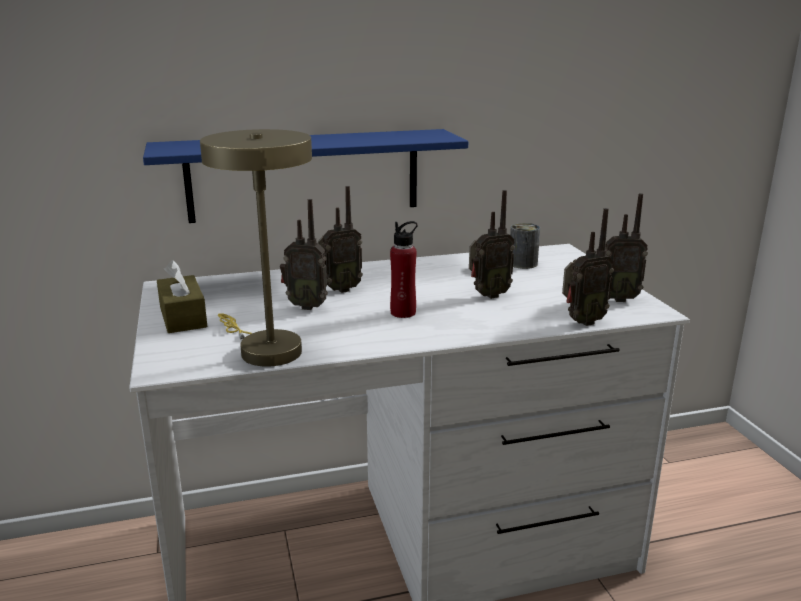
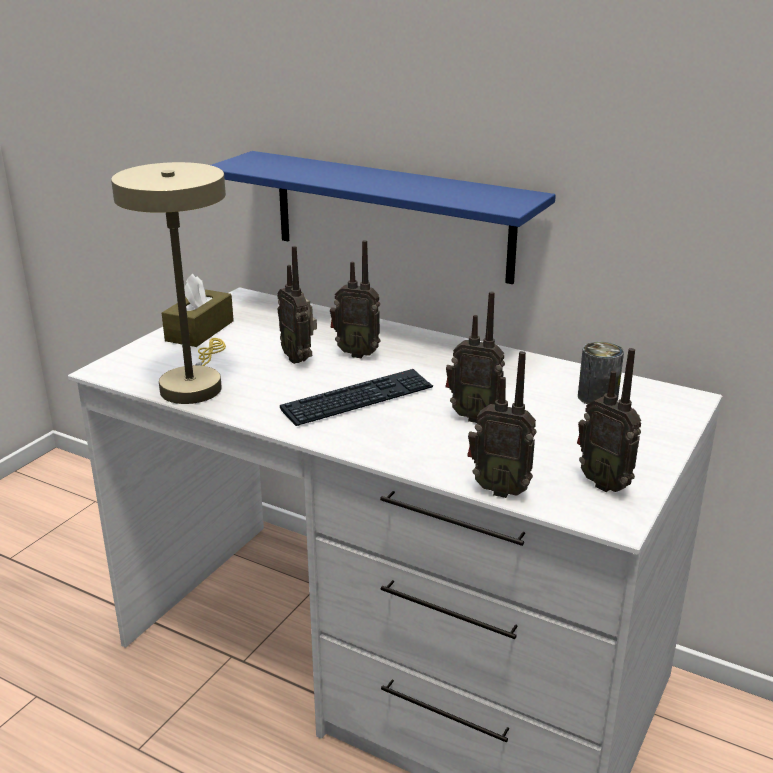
camera: 45 degrees right, 5 degrees up
(403, 313) = (358, 399): red bottle -> keyboard

